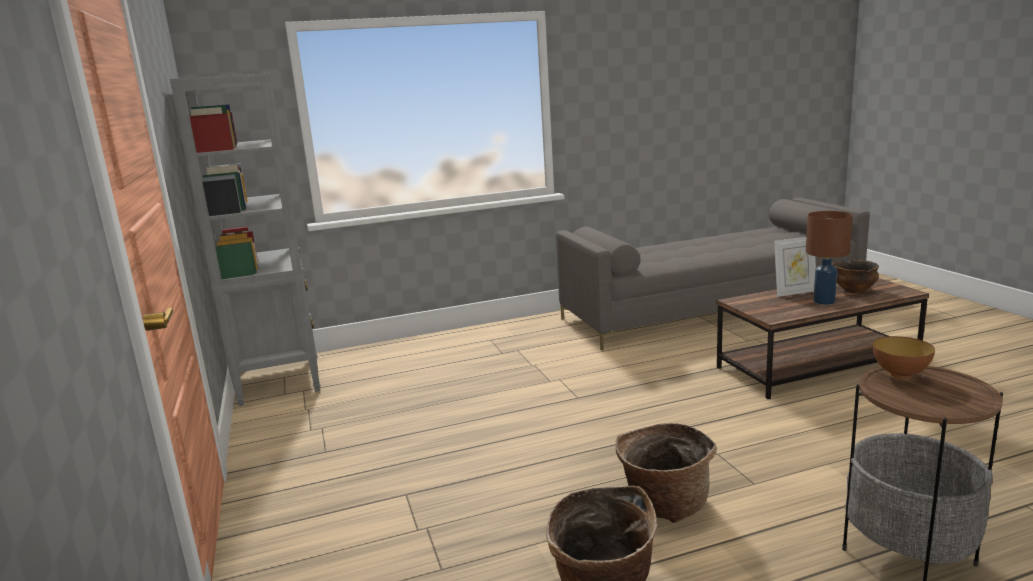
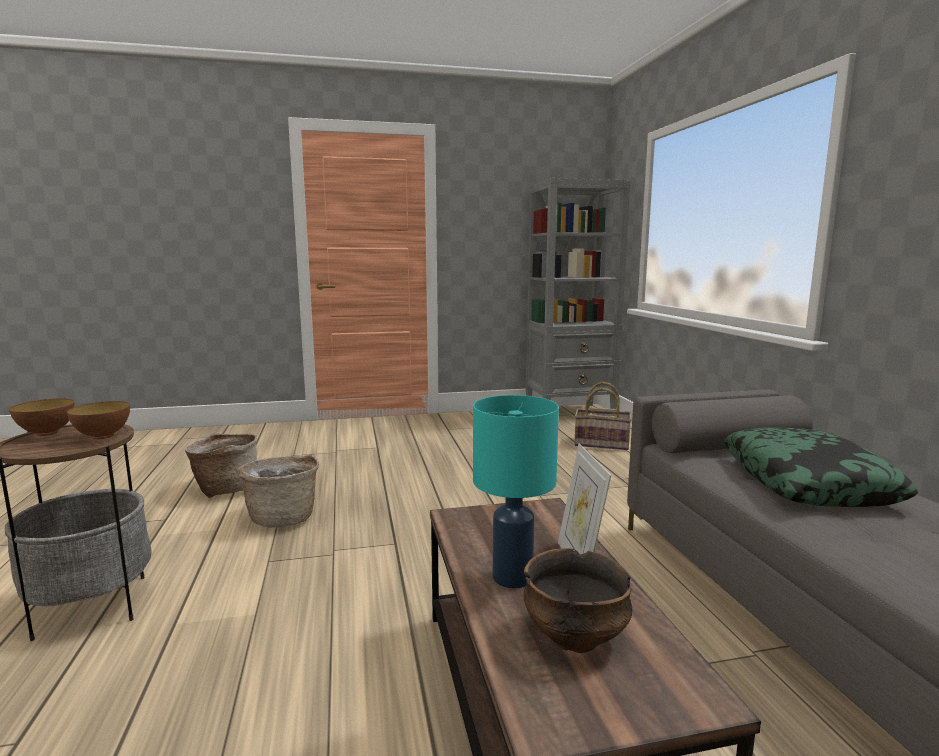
camera: 95 degrees right, 5 degrees down
(403, 361) = (602, 443): none -> basket
(665, 253) = (807, 482): none -> pillow
(823, 301) = (511, 576): brown table lamp -> turquoise table lamp
(934, 403) = (47, 433): none -> bowl

